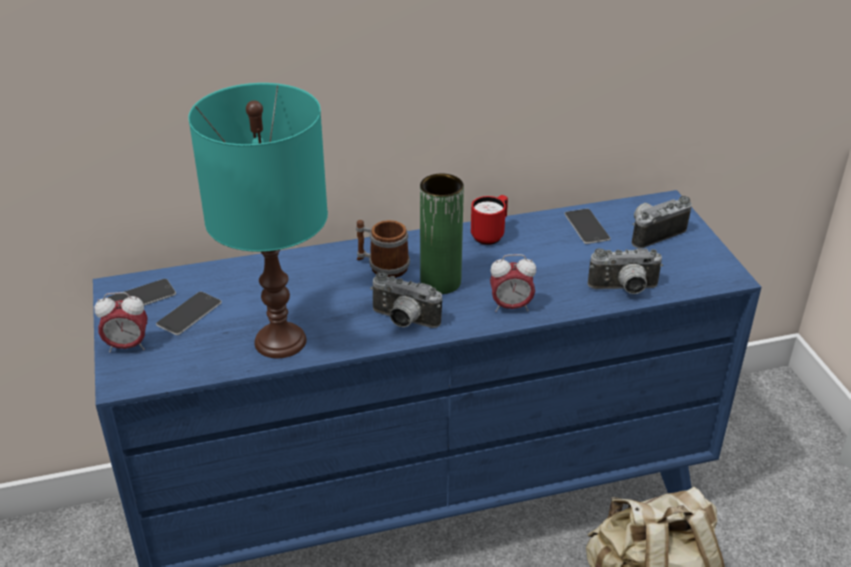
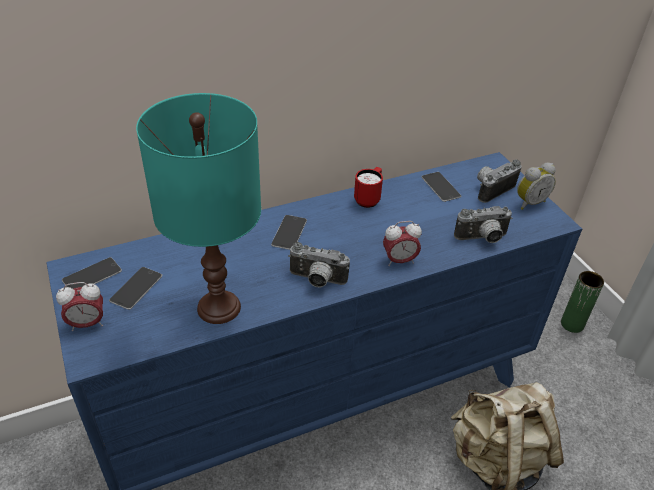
camera: 10 degrees left, 5 degrees up
(382, 266) = (289, 232): mug -> phone
(440, 282) = (339, 243): green vase -> green vase (572, 324)
(698, 251) = (529, 202): none -> alarm clock

